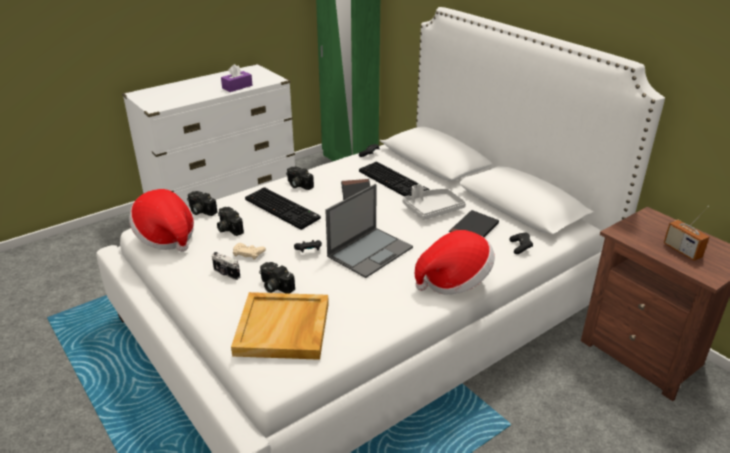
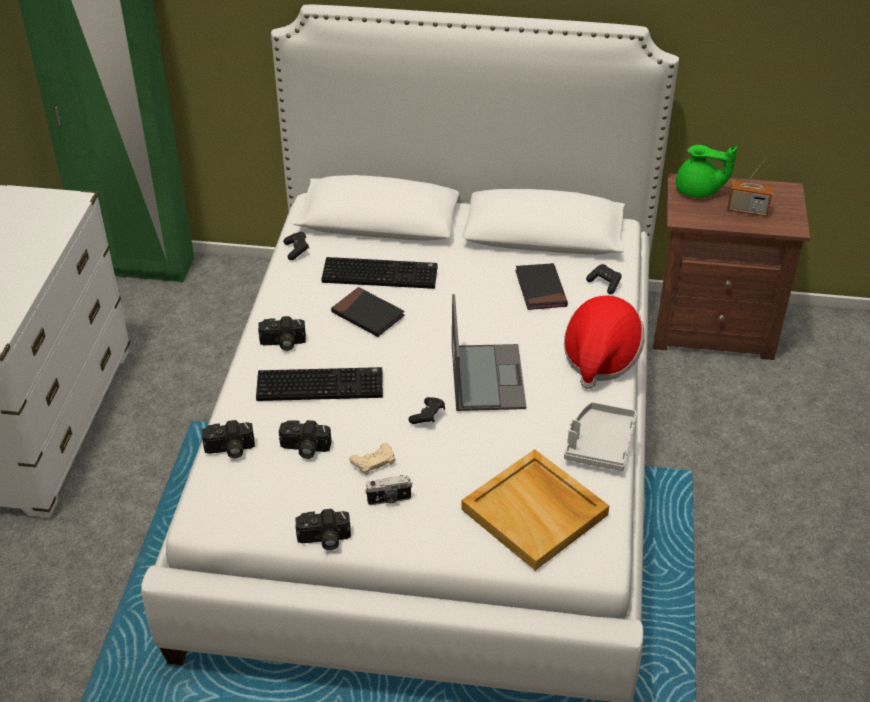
camera: 45 degrees left, 10 degrees up
(166, 237) = (251, 507): hat -> none
(237, 87) = (43, 241): purple tissue box -> none
(274, 286) = (458, 478): camera -> camera (324, 539)
(432, 209) = (470, 287): grey tray -> grey tray (599, 444)
(656, 224) = (698, 191): none -> green teapot

